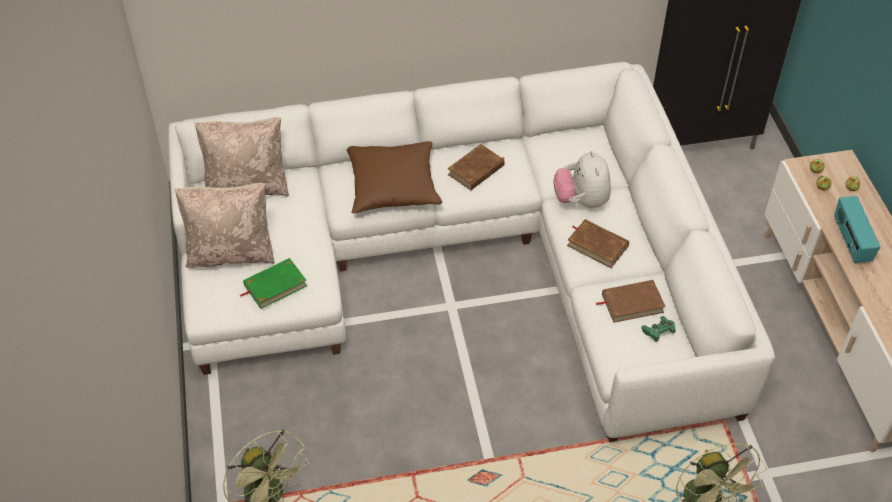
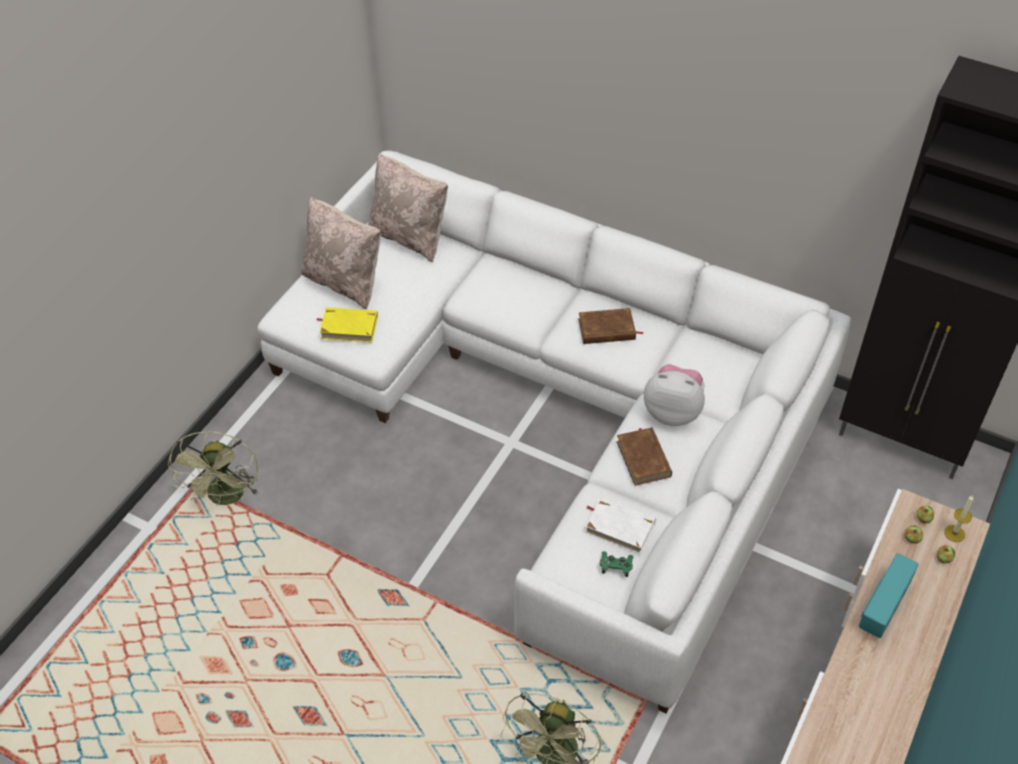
camera: 40 degrees right, 0 degrees up
(275, 285) = (349, 327): green book -> yellow book
(393, 186) = (523, 303): brown pillow -> none
(581, 201) = (673, 411): plush toy -> plush toy turned 75 degrees clockwise
(632, 303) = (619, 527): brown book -> white book
(840, 168) = (954, 533): none -> candle

